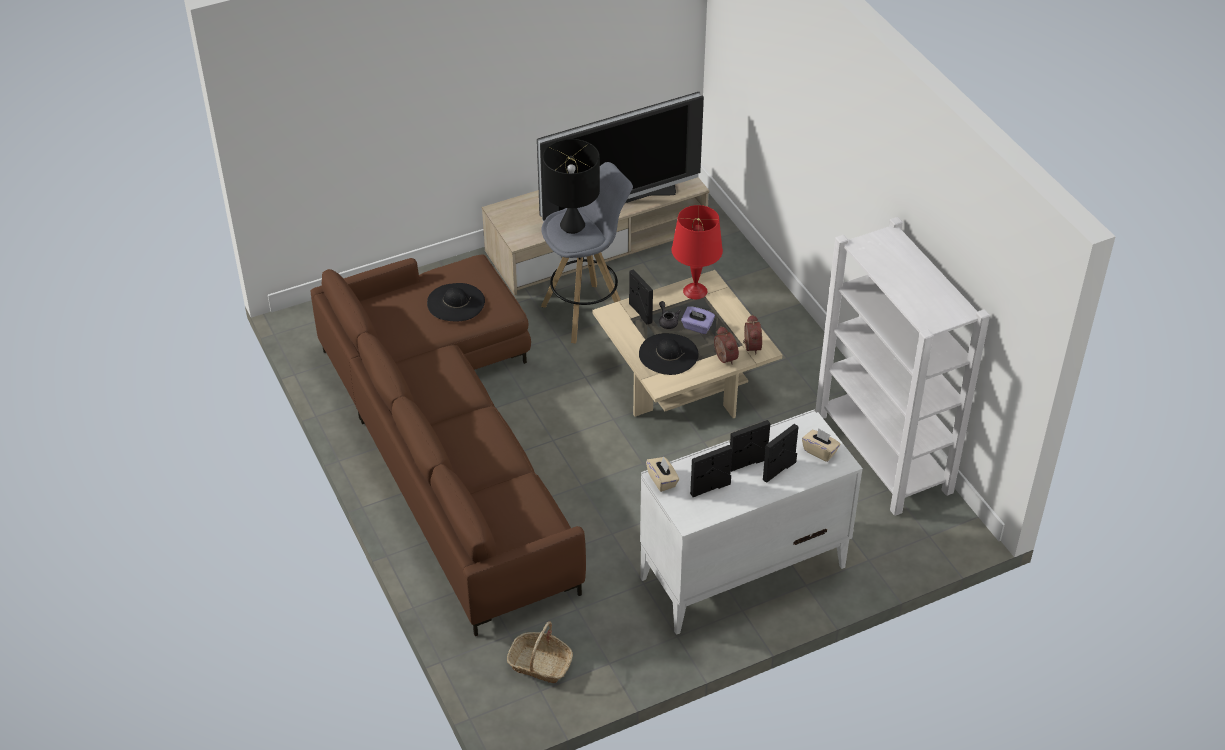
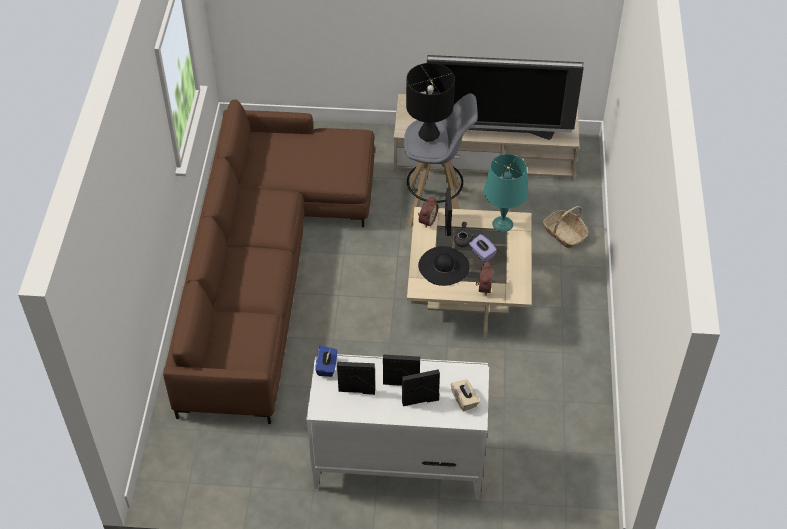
camera: 30 degrees right, 5 degrees up
(456, 302) = (321, 160): black hat -> none
(540, 664) = (203, 462): basket -> basket (564, 234)
(662, 480) = (327, 367): beige tissue box -> blue tissue box
(694, 291) = (502, 224): red table lamp -> turquoise table lamp
(750, 346) = (511, 287): alarm clock -> alarm clock (426, 220)
(883, 453) = (580, 420): white bookcase -> none

